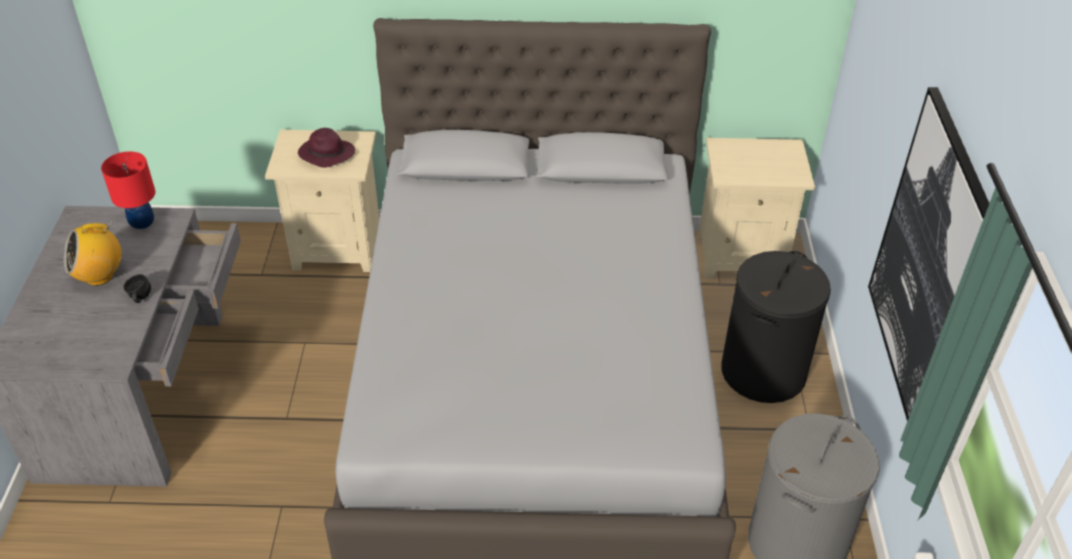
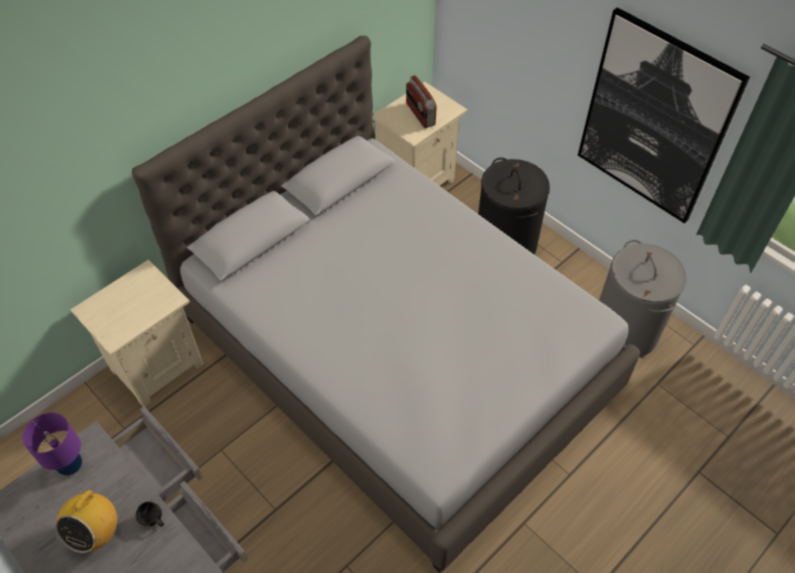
camera: 45 degrees left, 10 degrees up
(141, 223) = (69, 466): red table lamp -> purple table lamp
(326, 154) = (135, 303): purple hat -> none
(757, 163) = (420, 114): none -> radio

